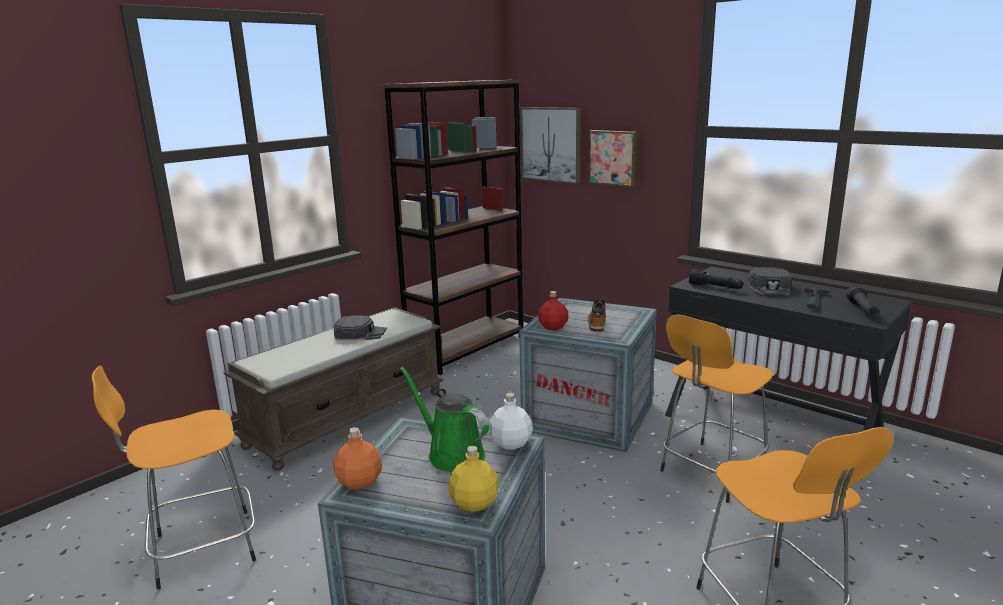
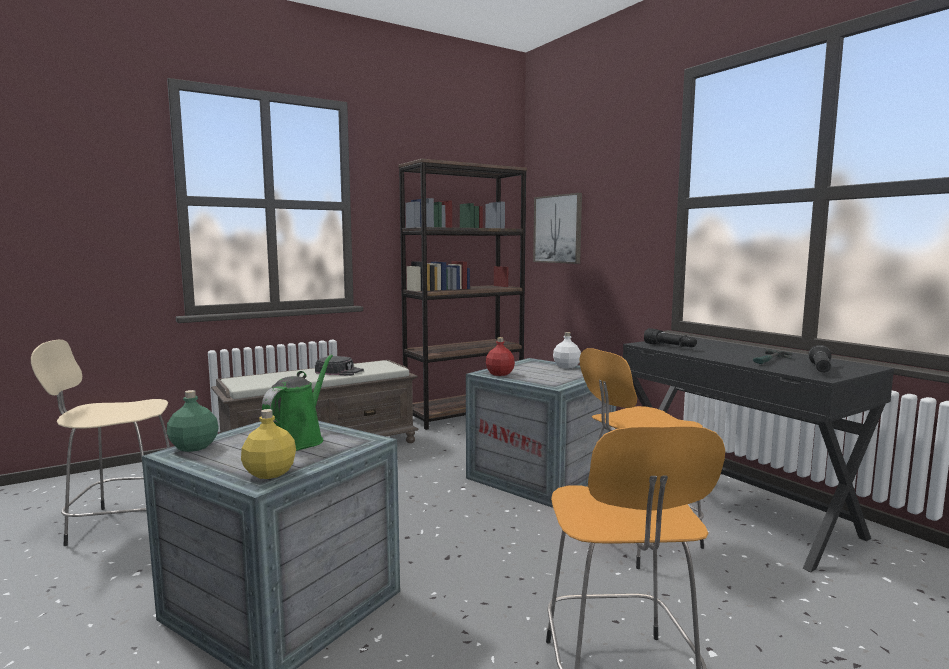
camera: 15 degrees right, 10 degrees down
(200, 549) = (122, 523): orange stool -> beige stool
(358, 482) = (193, 447): orange bottle -> green bottle
(451, 454) = (297, 440): green watering can -> green watering can turned 45 degrees clockwise
(511, 443) = (359, 439): white bottle -> white bottle (566, 366)
(596, 323) = (544, 375): boot -> none
(614, 157) = (608, 236): picture -> none
(770, 288) = (730, 350): black cap -> none

